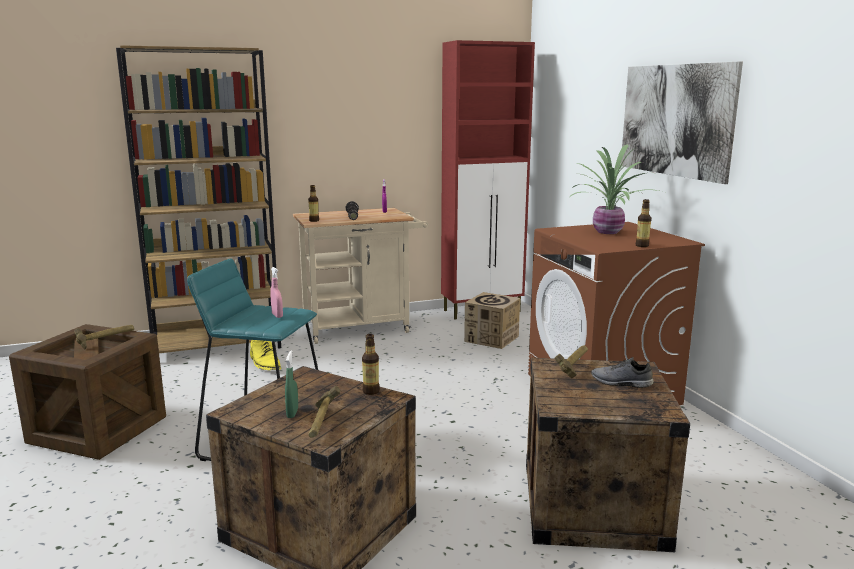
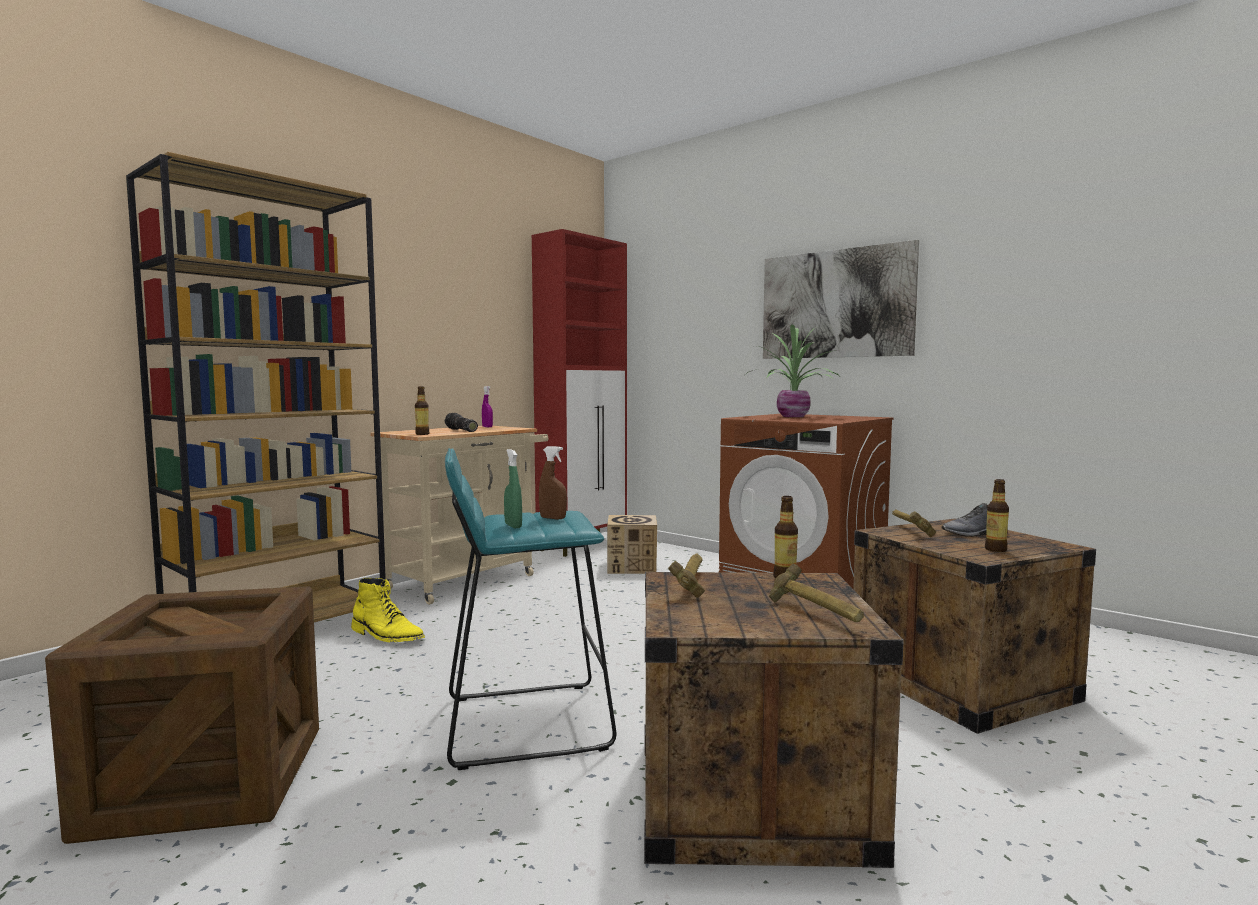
camera: 30 degrees left, 10 degrees down
(106, 341) = (224, 610): hammer -> hammer (692, 584)
(277, 316) = (553, 518): pink spray bottle -> brown spray bottle
(292, 413) = (753, 612): green spray bottle -> green spray bottle (513, 526)
(642, 246) = (855, 419): bottle -> bottle (995, 549)

